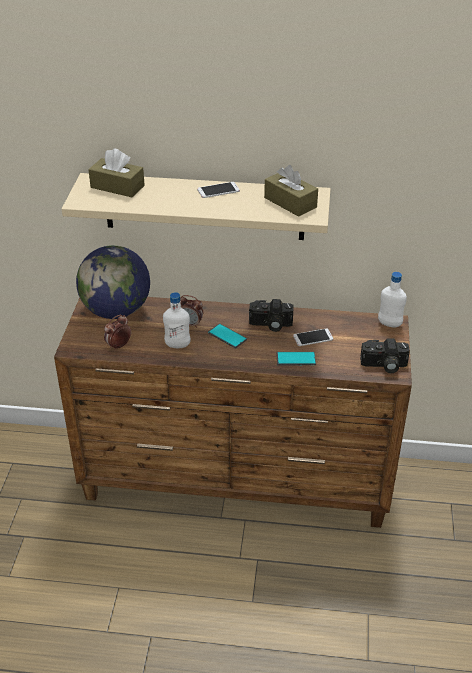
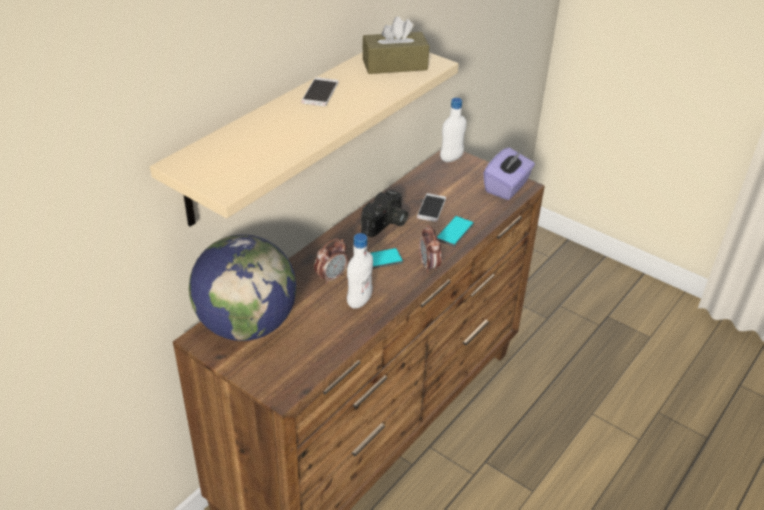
camera: 60 degrees left, 0 degrees up
(117, 186) = (226, 150): brown tissue box -> none
(118, 346) = (317, 349): alarm clock -> alarm clock (429, 266)
(384, 365) = (507, 187): camera -> purple tissue box

